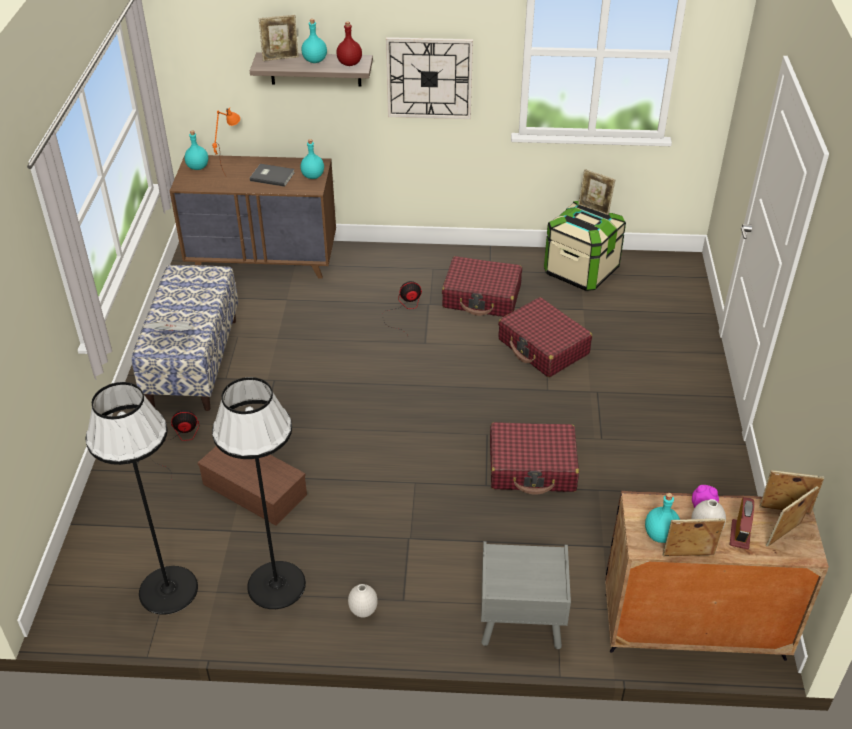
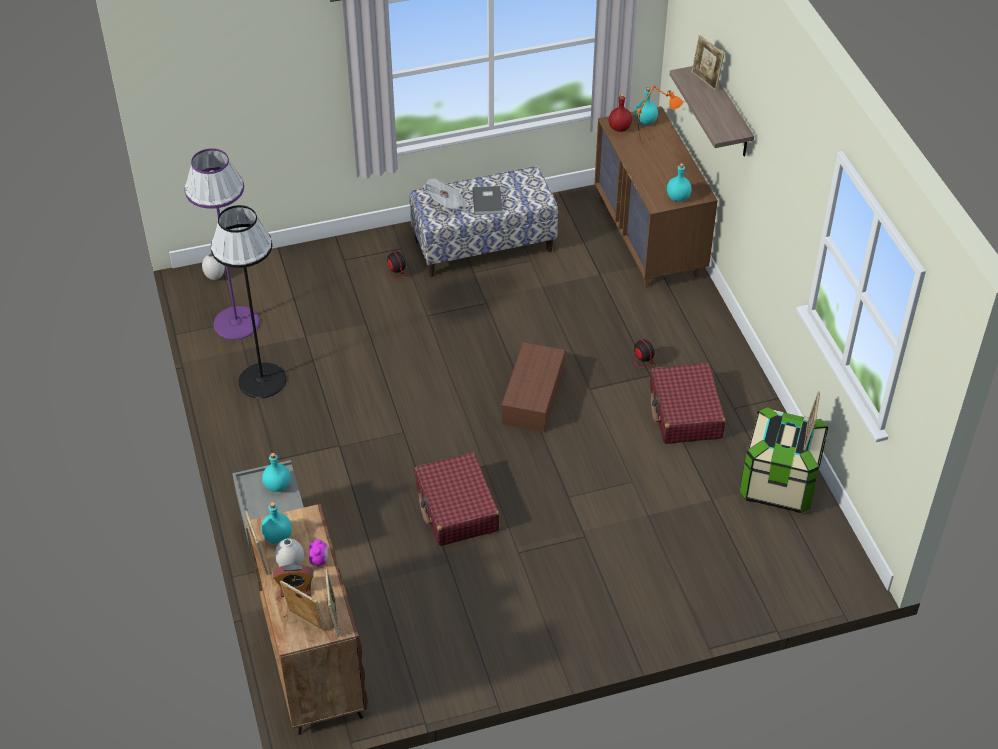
camera: 70 degrees right, 5 degrees up
(168, 590) = (236, 322): black floor lamp -> purple floor lamp
(256, 489) = (354, 336): brown storage box -> brown storage box (534, 398)
(272, 176) = (661, 171): grey book -> grey book (488, 201)
(315, 61) = (715, 103): turquoise bottle -> turquoise bottle (277, 486)
(349, 63) = (725, 126): red bottle -> red bottle (620, 128)
(364, 611) = (254, 439): white vase -> white vase (215, 277)
(429, 78) = (775, 194): wall clock -> none
(543, 347) = (631, 479): red suitcase -> none

